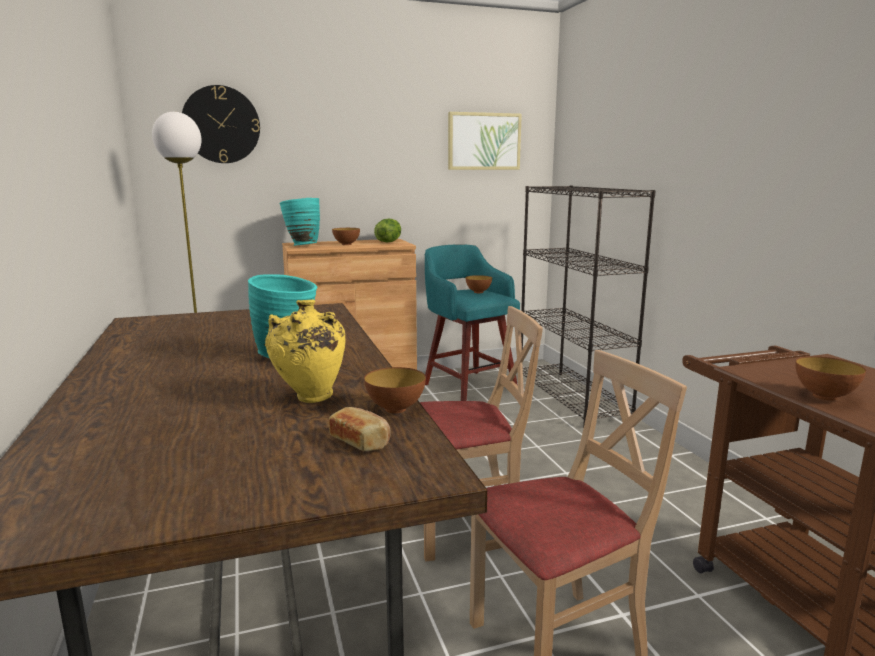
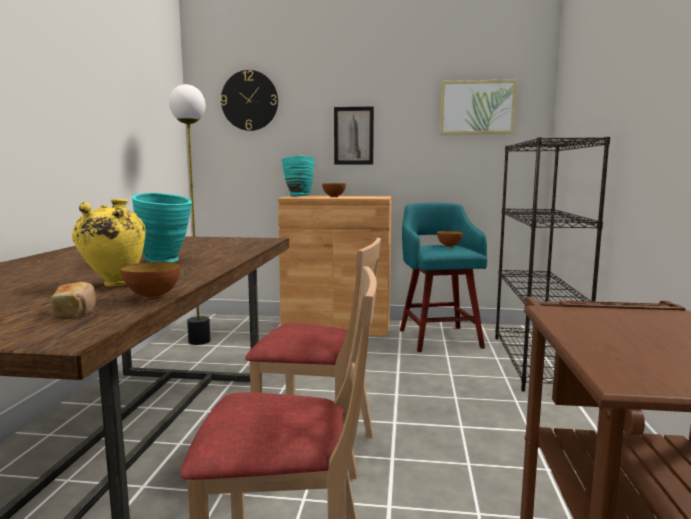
camera: 25 degrees right, 5 degrees down
(355, 170) = (353, 136): none -> picture
(388, 242) = (373, 197): lettuce -> none
(824, 396) = (606, 344): bowl -> none

